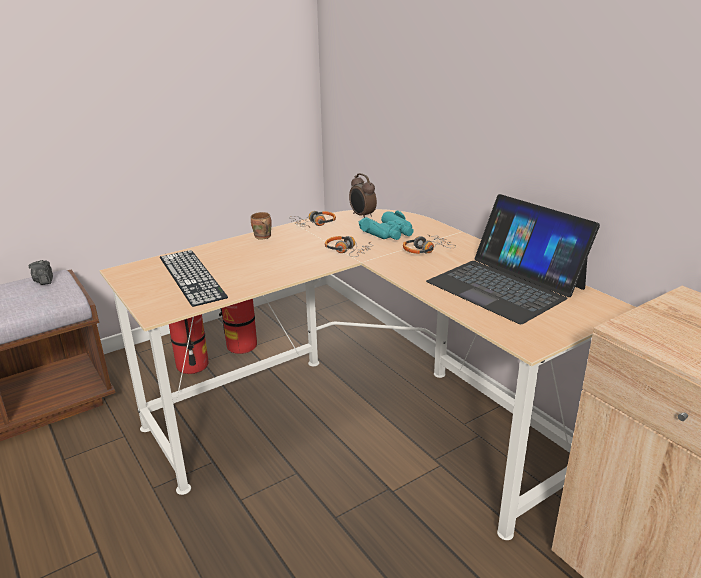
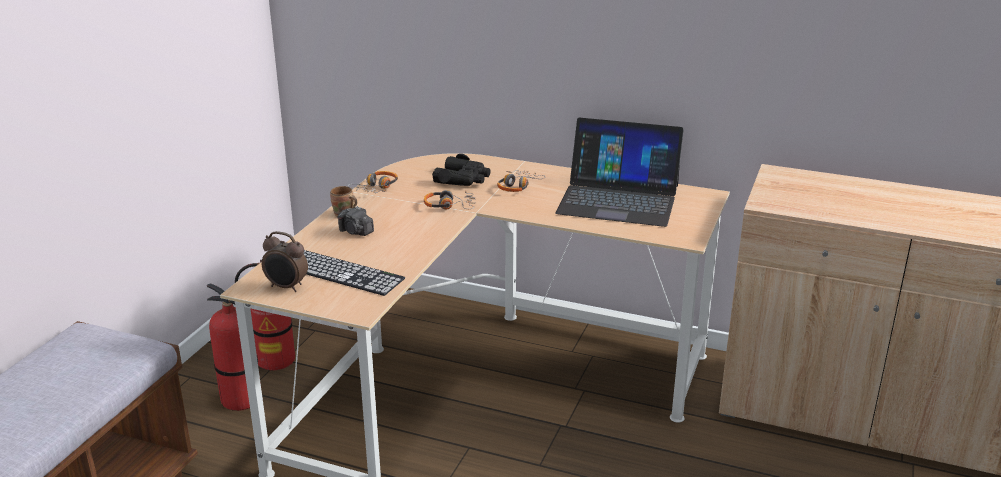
camera: 35 degrees left, 0 degrees up
(44, 280) = (78, 340): camera -> camera (356, 232)
(362, 216) = (412, 168): alarm clock -> alarm clock (286, 287)
(389, 233) = (463, 179): turquoise binoculars -> black binoculars

